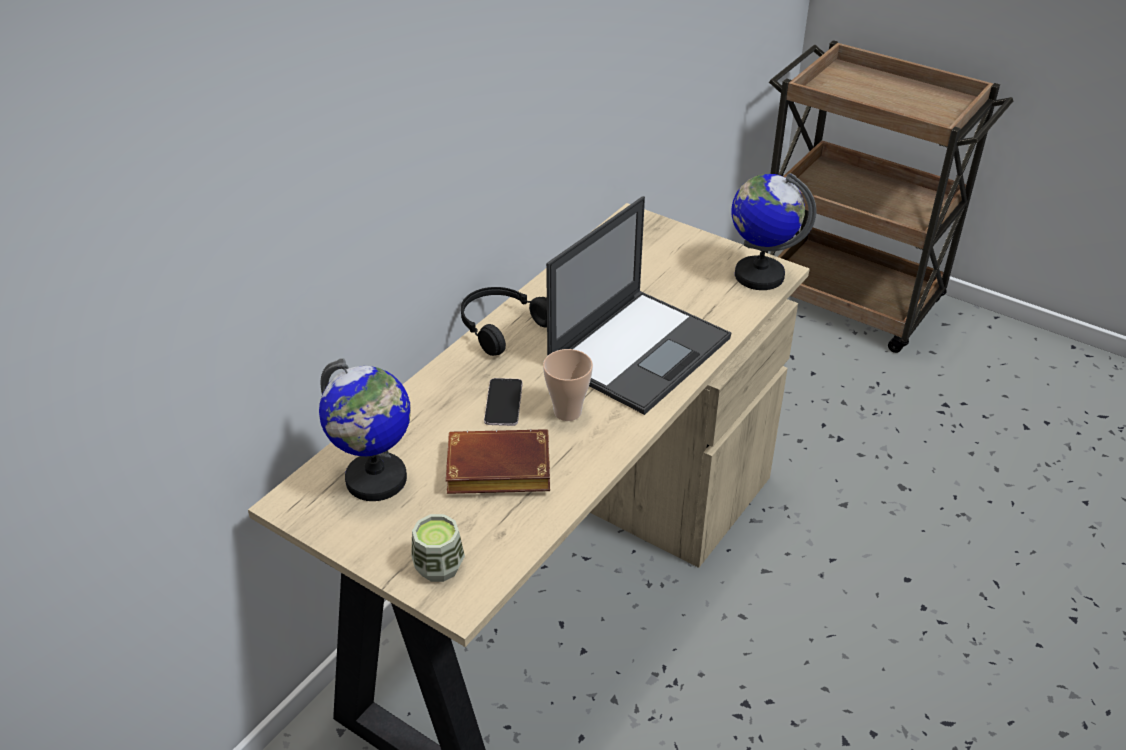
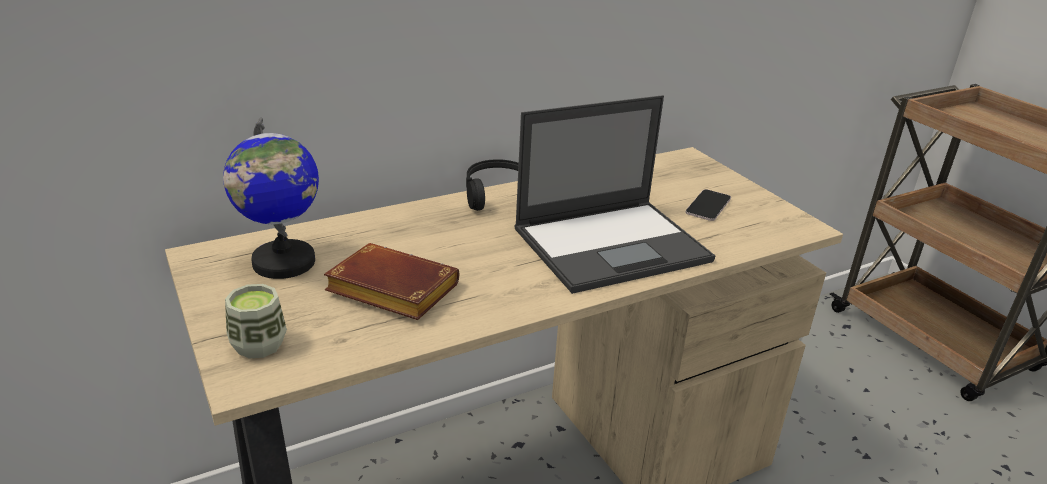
camera: 25 degrees right, 10 degrees down
(503, 403) = (449, 244): phone -> phone (708, 206)
(567, 412) = (499, 268): cup -> none
(758, 275) = (782, 224): globe -> none

